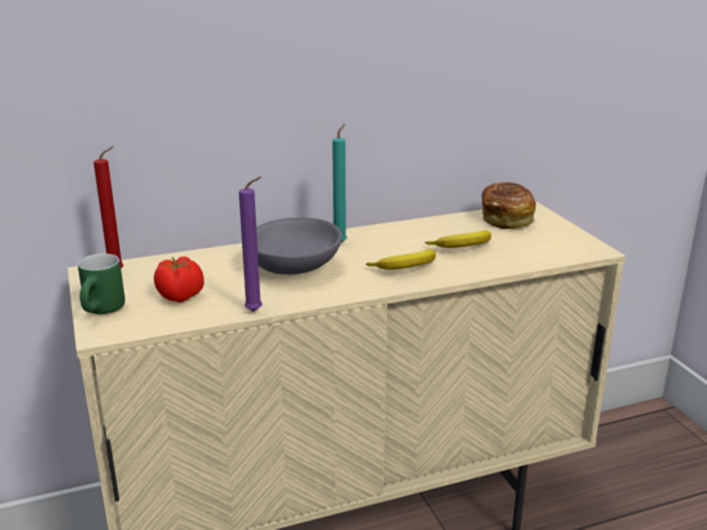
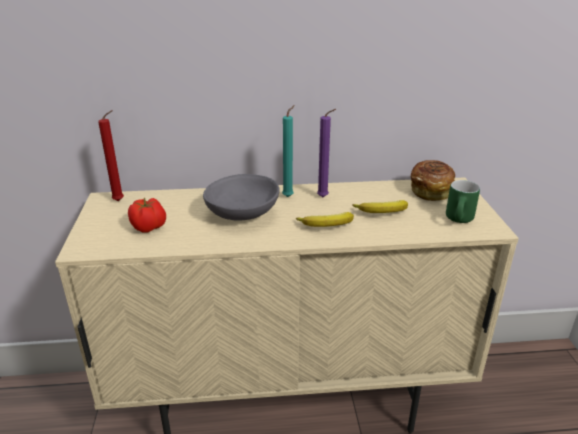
camera: 15 degrees right, 5 degrees up
(104, 312) = (91, 232): green mug -> green mug (460, 221)
(256, 312) = (194, 248): purple candle -> purple candle (324, 197)

